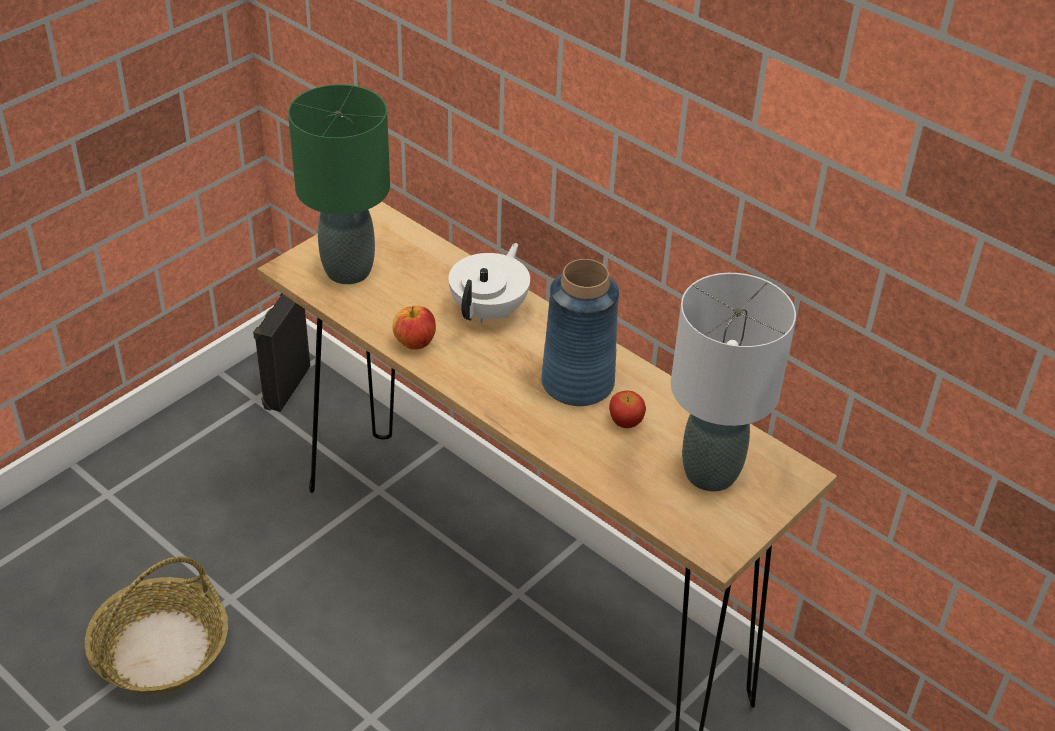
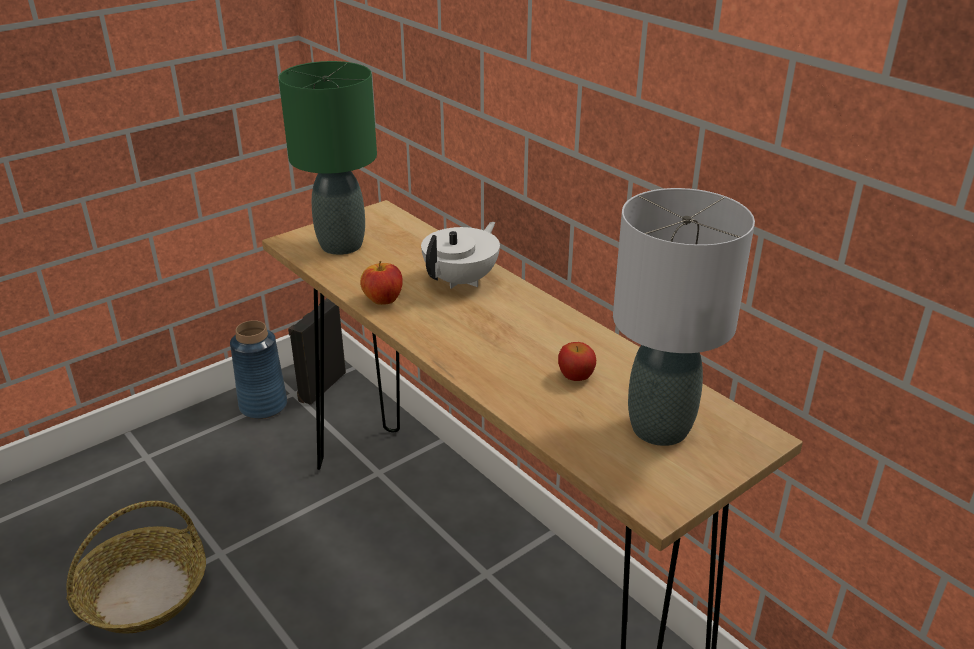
camera: 10 degrees right, 10 degrees down
(577, 383) = (533, 341): blue vase -> blue vase (263, 405)

